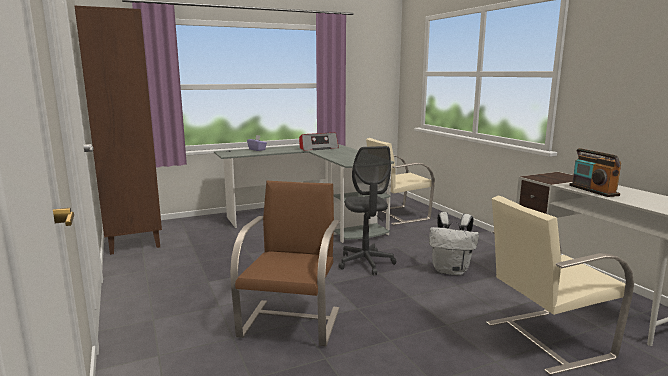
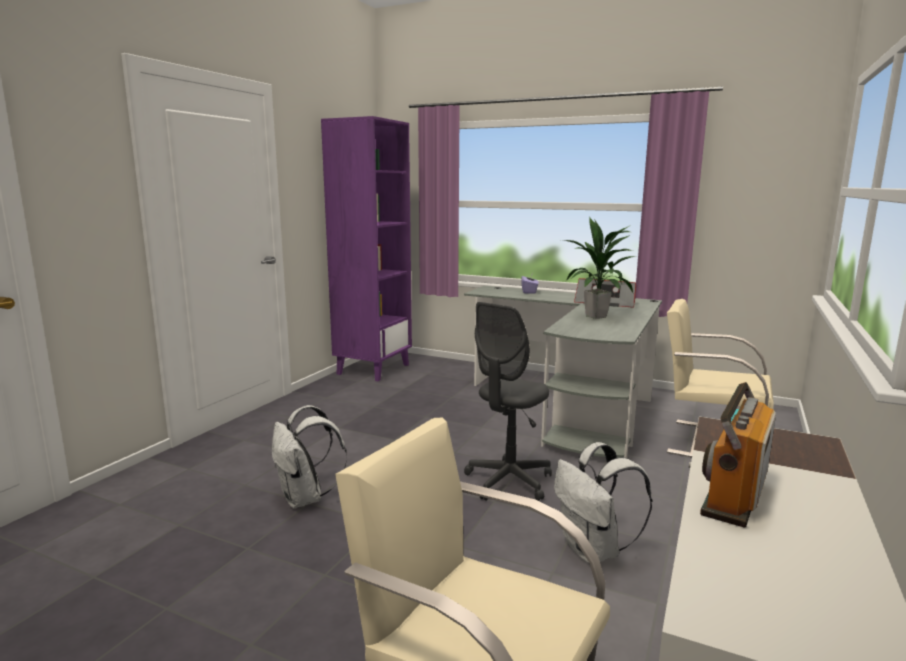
camera: 50 degrees right, 0 degrees up
(134, 241) = (373, 369): brown bookcase -> purple bookcase
(292, 321) = (305, 499): brown chair -> white backpack
(340, 155) = (596, 317): none -> potted plant

